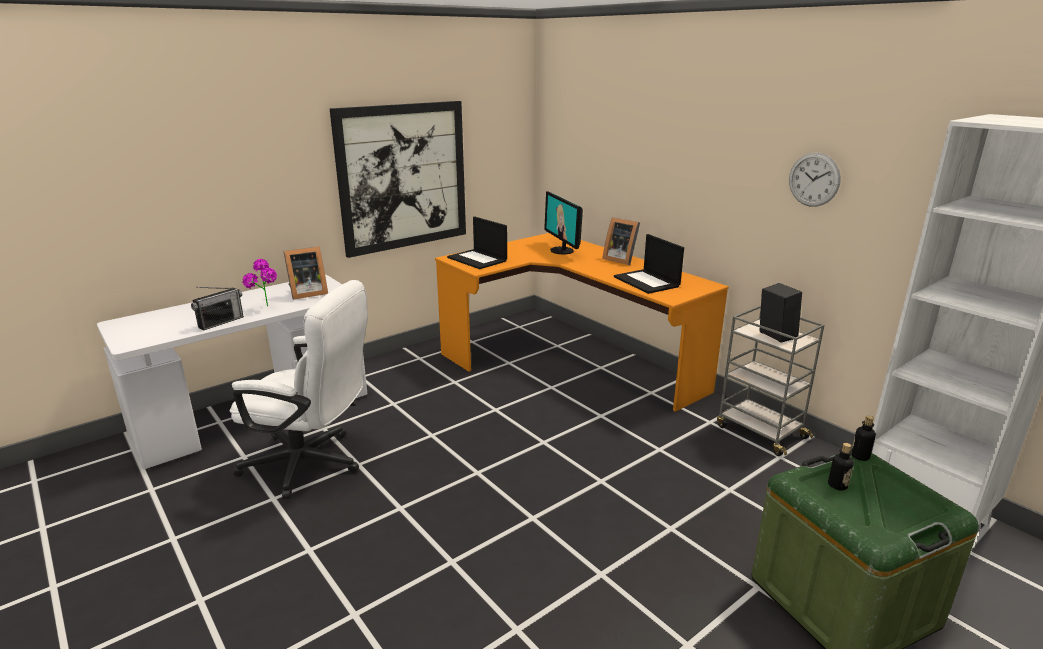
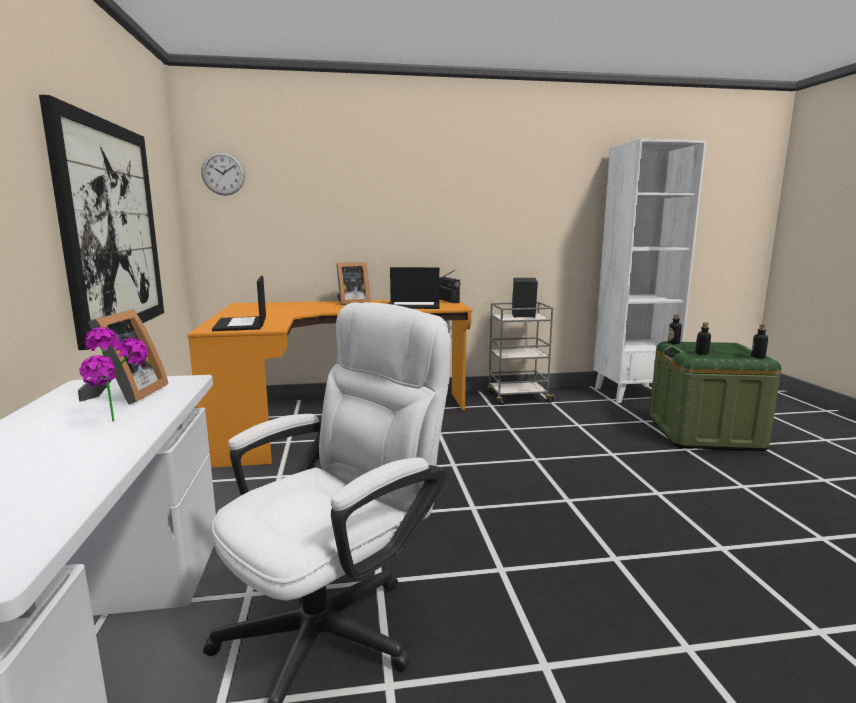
camera: 60 degrees left, 10 degrees down
(221, 322) = (103, 459): radio -> radio (448, 301)
(478, 259) = (241, 324): laptop -> laptop turned 90 degrees clockwise
(562, 250) = (290, 307): monitor -> none
(814, 179) = (511, 201): wall clock -> wall clock (223, 173)
(877, 533) = (758, 356): none -> bottle

